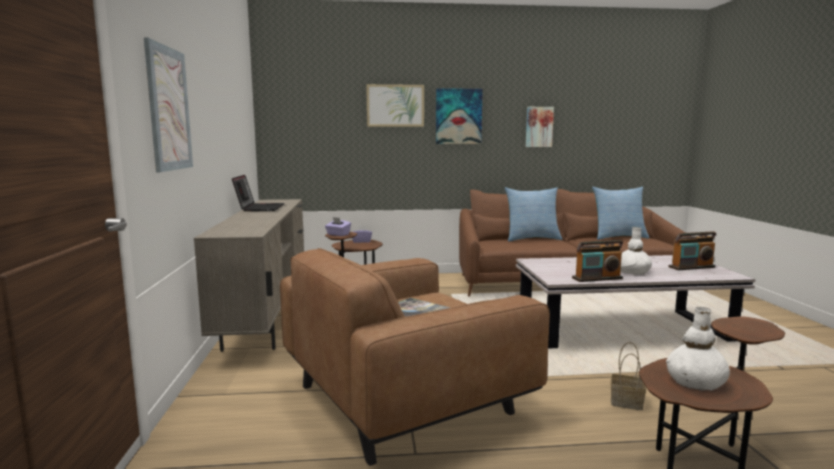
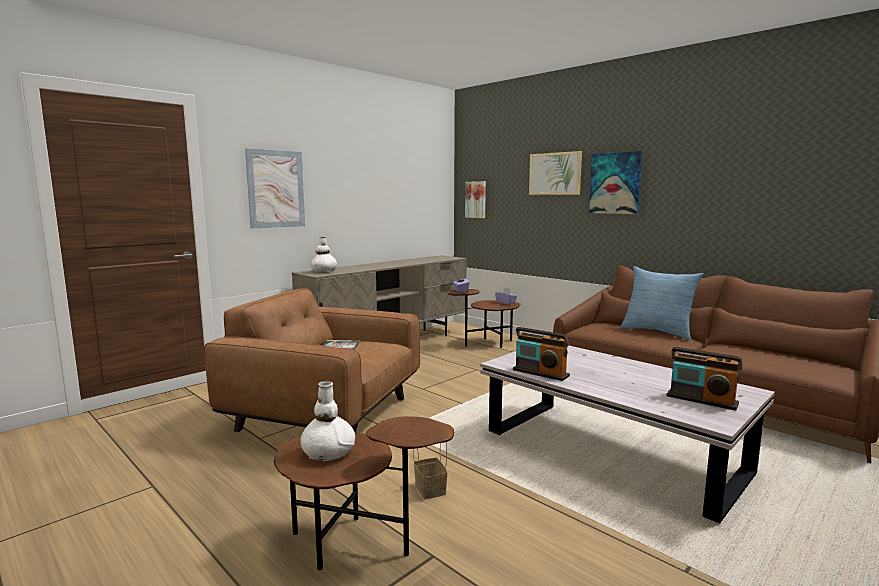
camera: 50 degrees right, 0 degrees up
(259, 208) = (407, 260): laptop -> none
(539, 127) = (713, 194): picture -> picture (476, 199)
(618, 237) = (787, 355): pillow -> none
(633, 271) = (605, 380): white vase -> white vase (324, 271)

